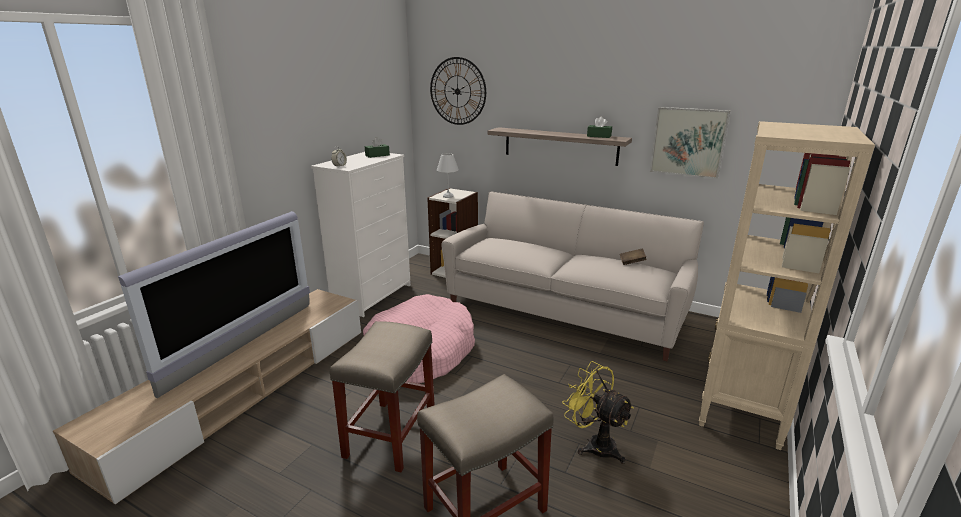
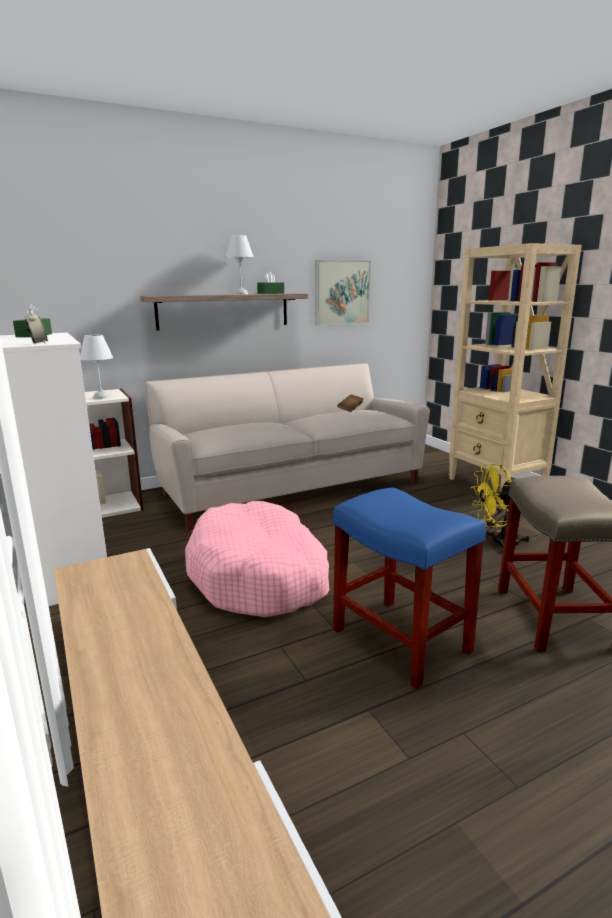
camera: 55 degrees left, 5 degrees down
(244, 345) = (135, 668): television -> none
(391, 434) = (399, 639): beige stool -> blue stool
(457, 91) = (69, 249): wall clock -> none
(568, 134) = (241, 294): none -> white table lamp

